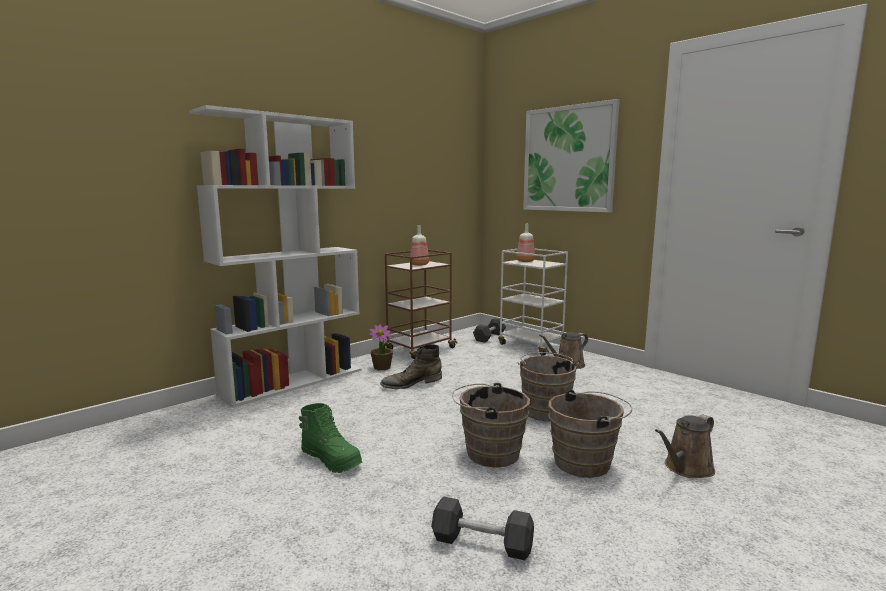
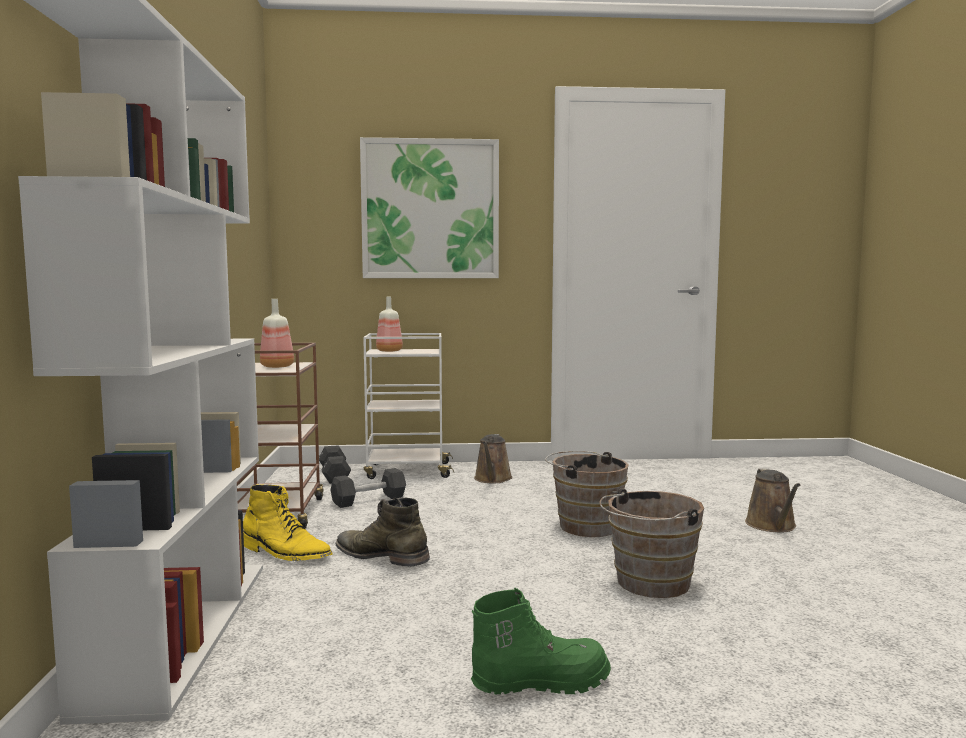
camera: 50 degrees left, 5 degrees down
(382, 367) = (285, 553): potted plant -> yellow boot
(411, 383) = (381, 555): green boot -> green boot turned 105 degrees clockwise
(482, 543) = (845, 655): black dumbbell -> black dumbbell (369, 500)
(586, 463) = (722, 553): brown bucket -> none

